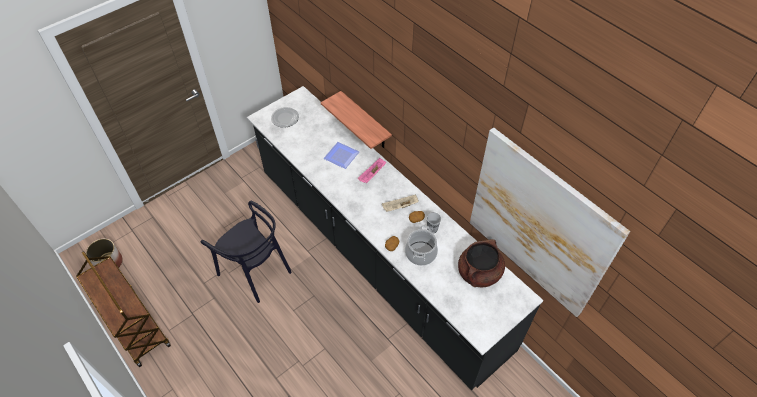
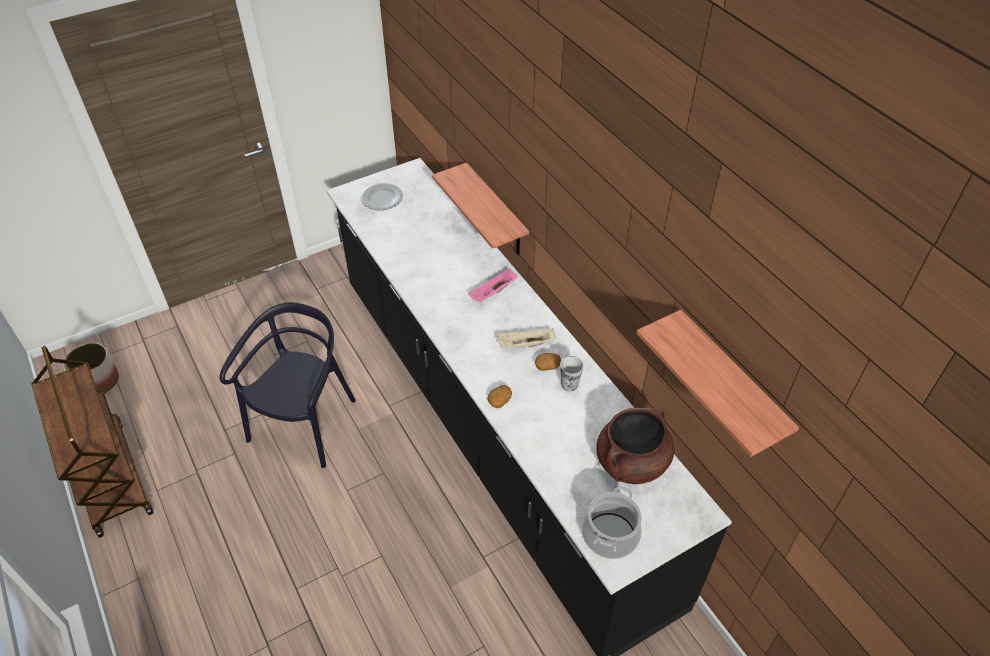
camera: 10 degrees right, 5 degrees down
(255, 271) = (305, 423): black chair -> black chair turned 120 degrees counterclockwise
(341, 157) = (452, 262): plate -> none
(421, 253) = (543, 418): cooking pot -> cooking pot (610, 535)
(539, 224) = (730, 384): picture -> shelf

